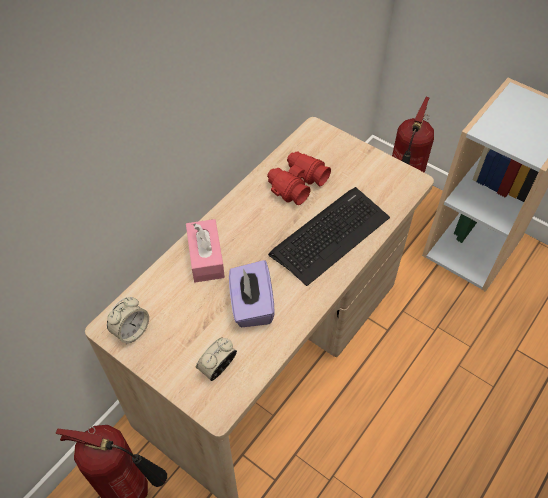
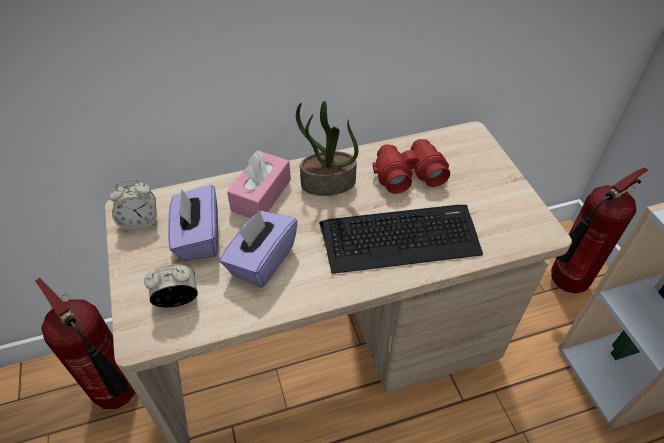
camera: 35 degrees right, 5 degrees down
(189, 316) = (198, 237): none -> purple tissue box
(247, 222) = (327, 184): none -> potted plant

